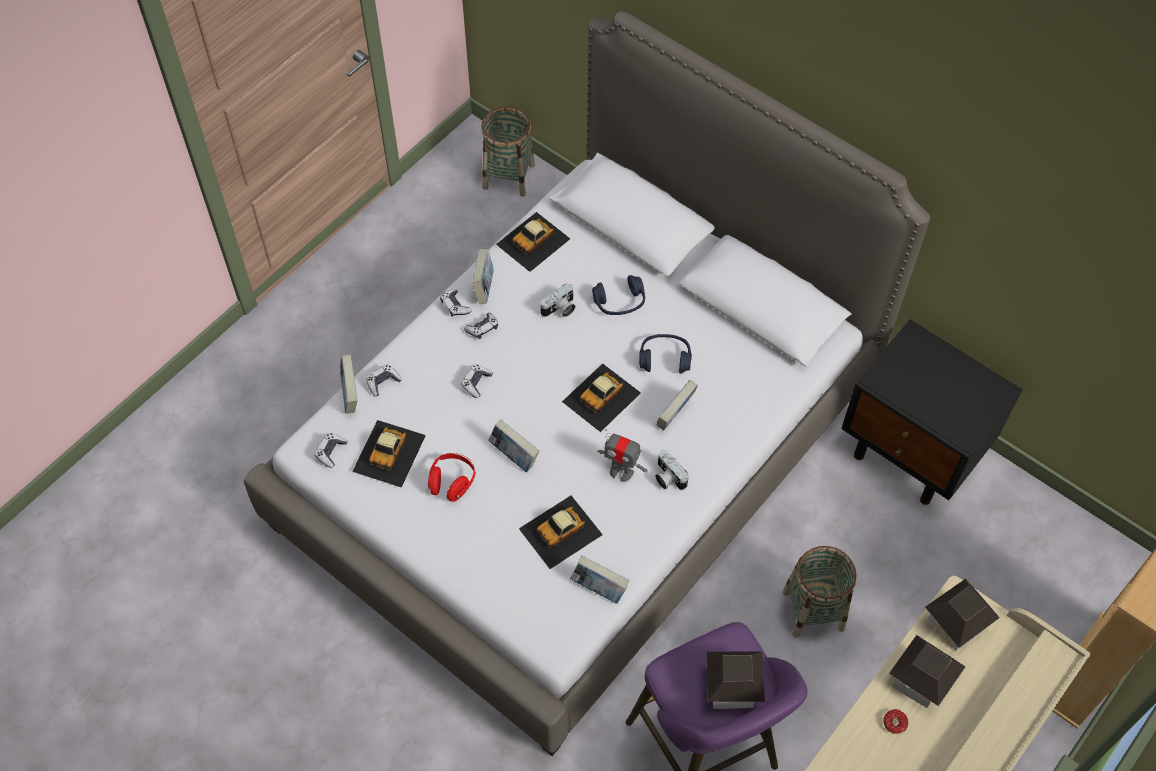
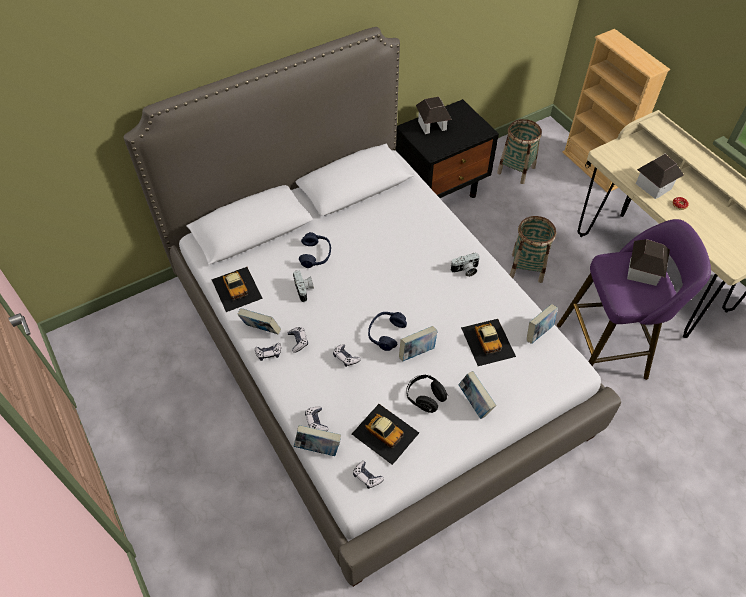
camera: 70 degrees left, 5 degrees down
(452, 482) = (425, 398): red headphones -> black headphones
(508, 176) = (120, 326): basket -> basket (516, 170)
(602, 397) = (389, 287): toy car -> none
(621, 471) = (452, 294): toy robot -> none
(665, 358) = (372, 244): blue headphones -> blue headphones (386, 333)
(675, 415) = (419, 252): book -> book (474, 403)
(955, 624) = (620, 161): toy house -> toy house (432, 125)

